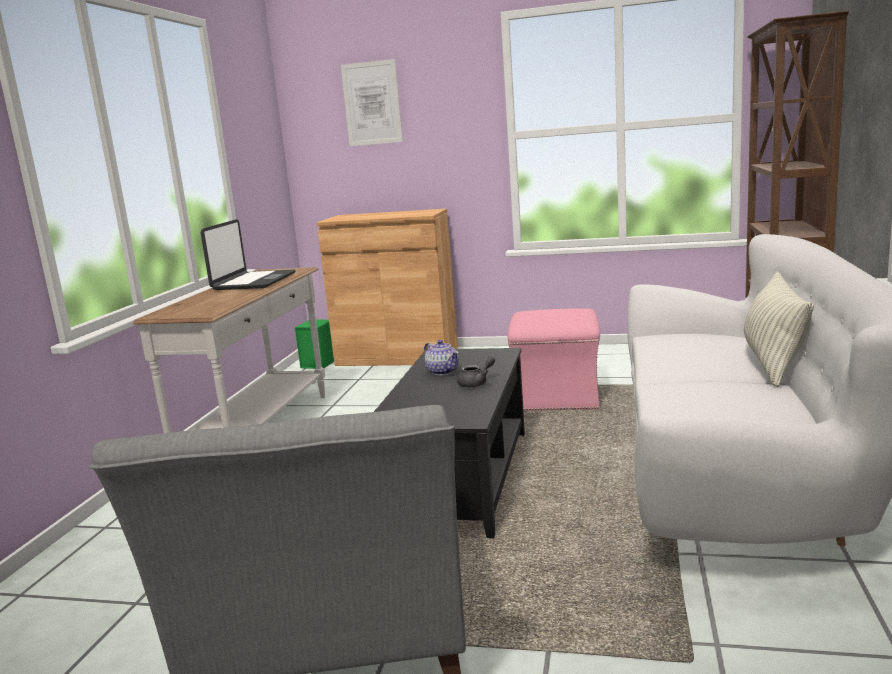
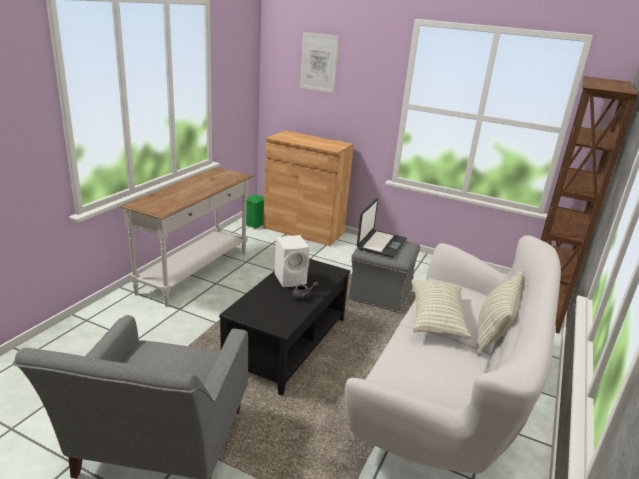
camera: 10 degrees right, 10 degrees up
(253, 282) = (206, 182): laptop -> laptop (381, 244)
(442, 371) = (291, 279): teapot -> white speaker
(556, 397) = (380, 294): pink ottoman -> grey ottoman
(685, 366) = (436, 319): none -> pillow

